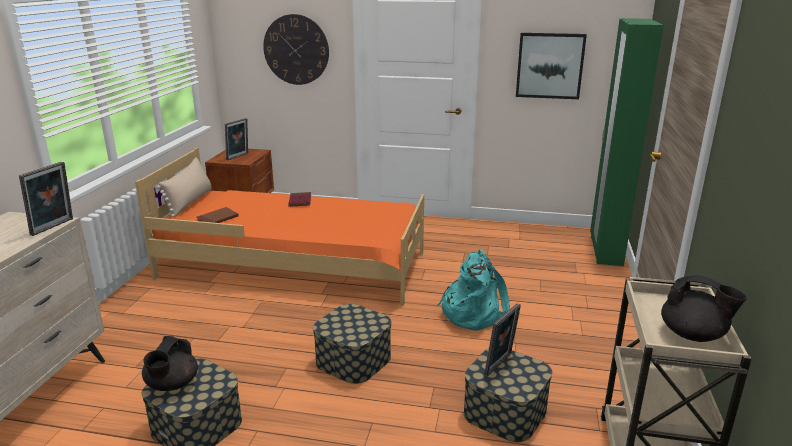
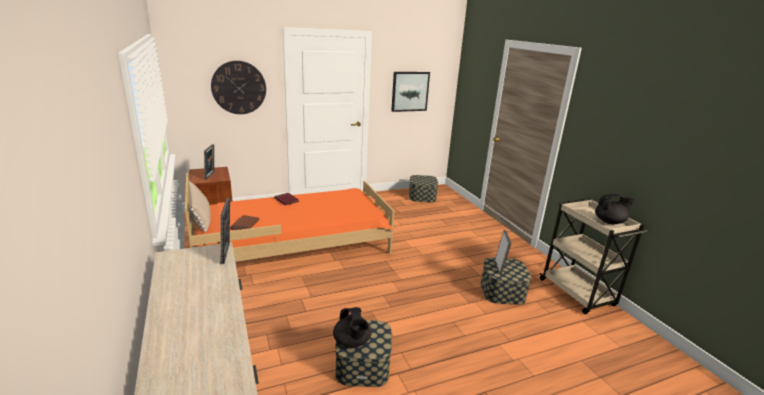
camera: 35 degrees left, 0 degrees up
(353, 359) = (402, 292): storage box -> storage box (422, 196)
(474, 313) = (431, 246): turquoise backpack -> none
(605, 251) = (452, 196): green wardrobe -> none

